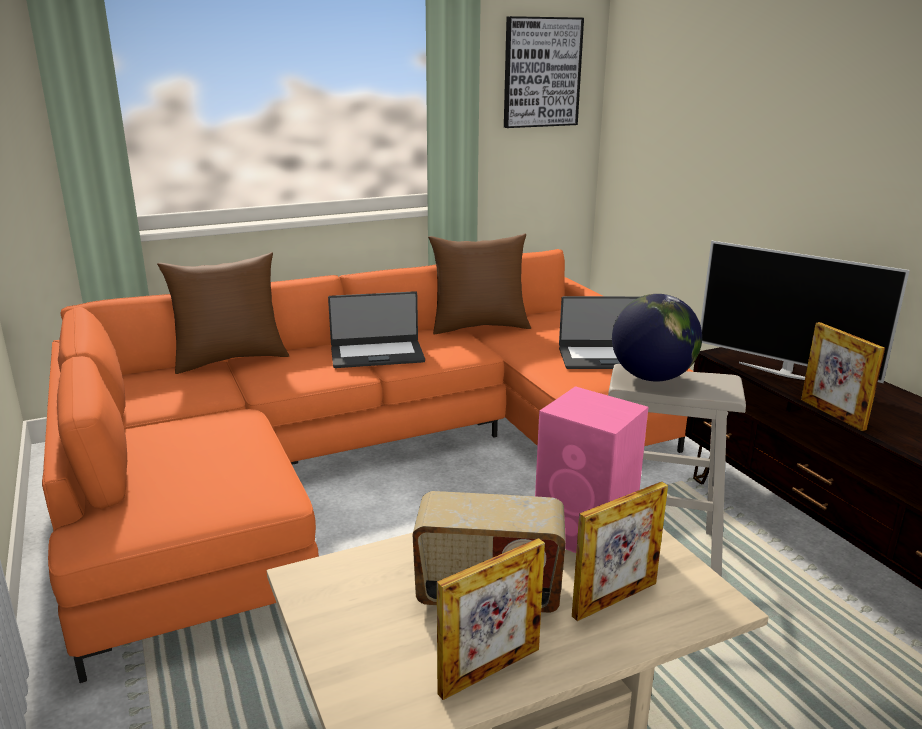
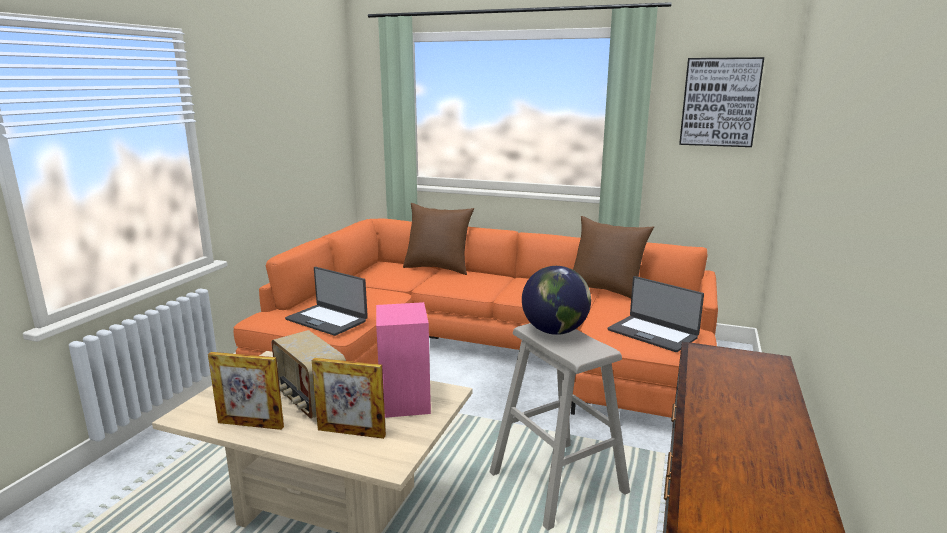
camera: 45 degrees right, 5 degrees down
(377, 354) = (511, 287): laptop -> laptop (327, 320)
(784, 373) = (721, 377): television -> none
(832, 414) = (687, 413): picture frame -> none

